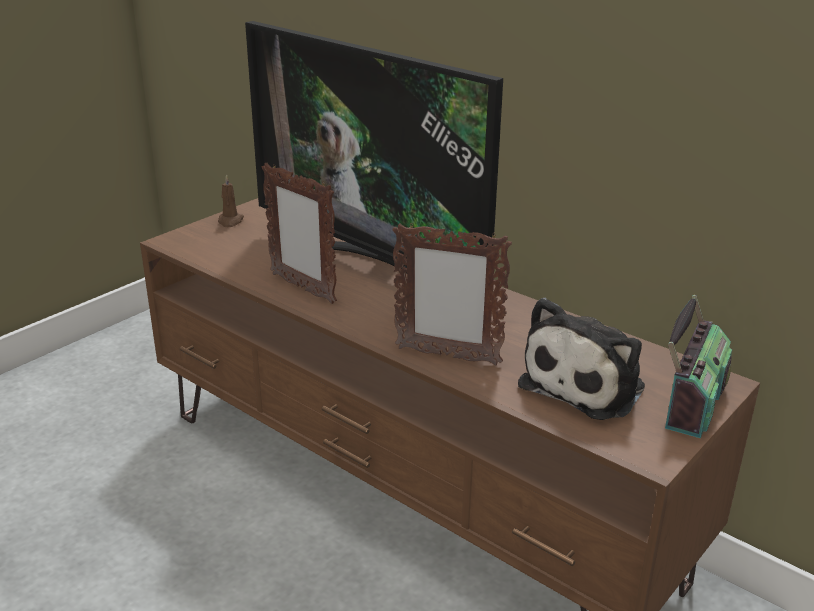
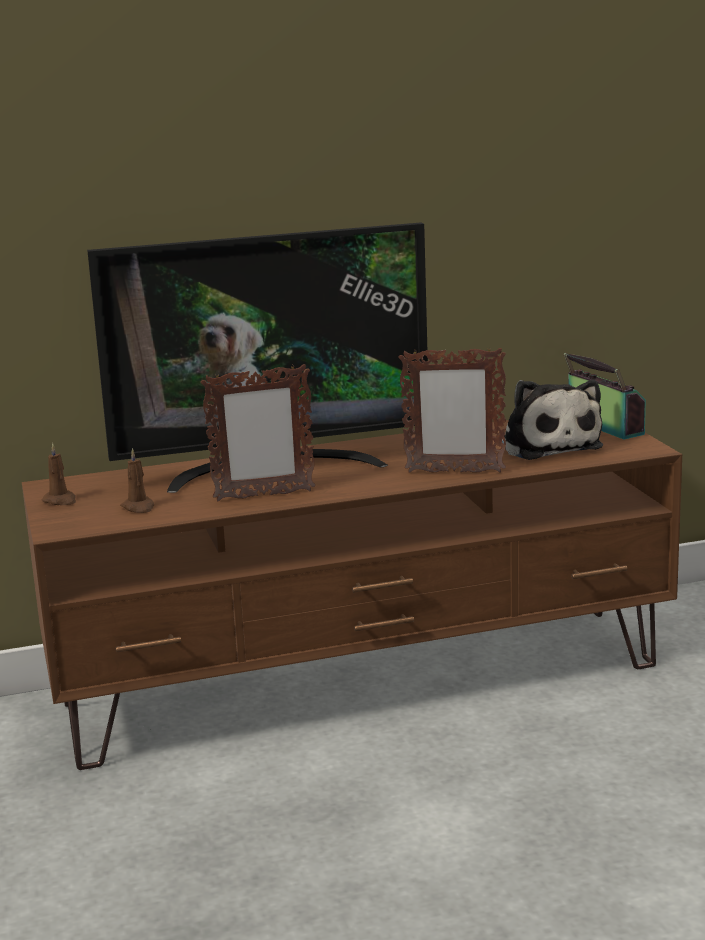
camera: 55 degrees left, 10 degrees down
(237, 251) = (139, 507): none -> brown candle
(447, 356) = (454, 472): picture frame -> picture frame turned 45 degrees clockwise

